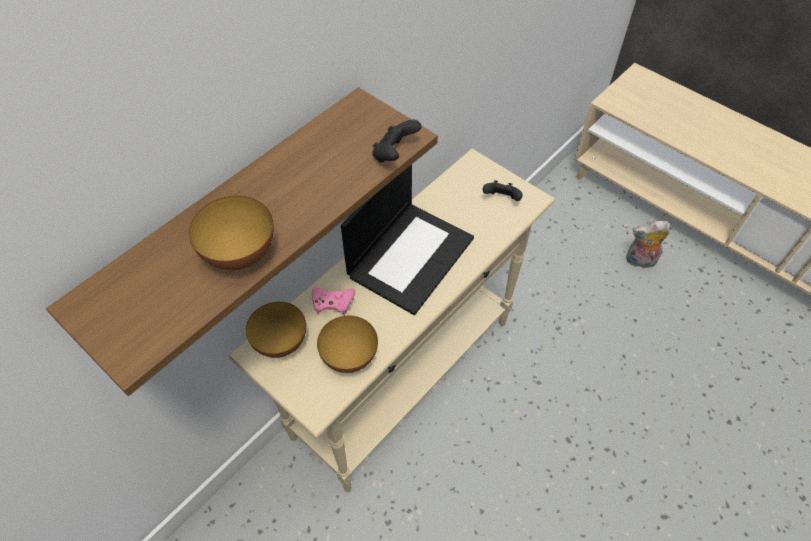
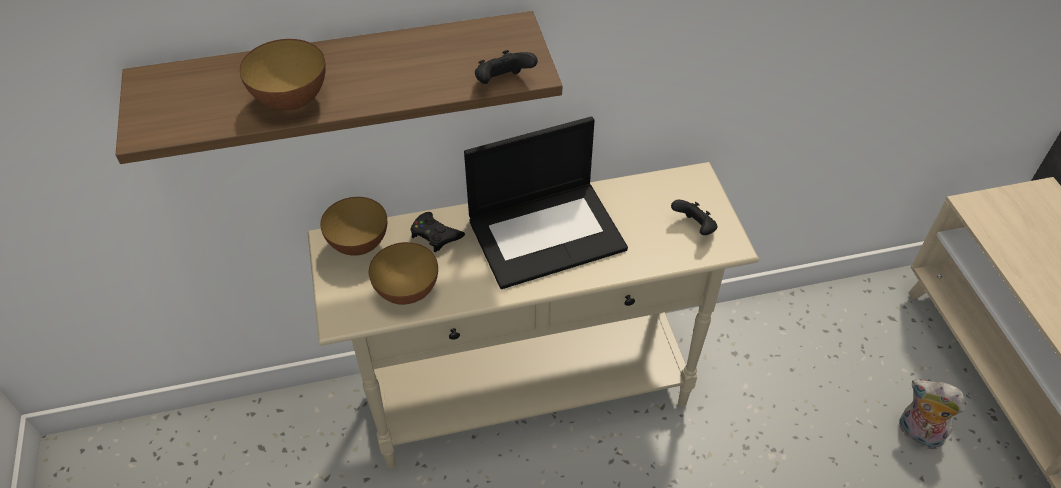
camera: 35 degrees right, 5 degrees down
(332, 302) = (435, 235): pink game controller -> black game controller

